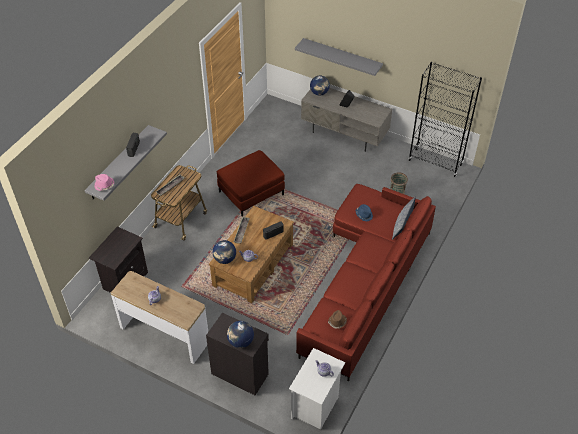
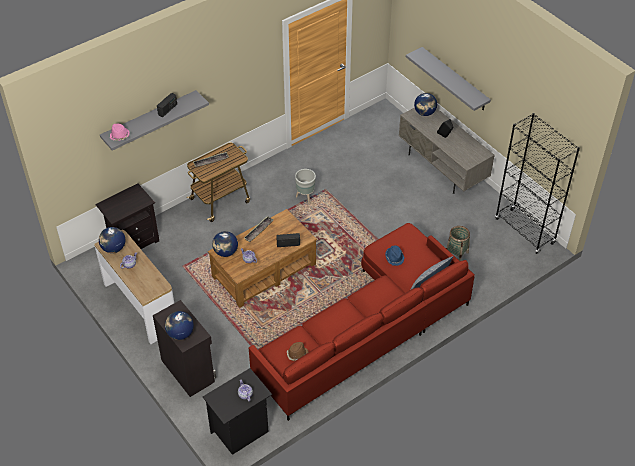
camera: 25 degrees right, 0 degrees up
(131, 290) = (113, 248): none -> globe
(251, 193) = (305, 198): red ottoman -> grey planter
(316, 407) = (241, 432): white nightstand -> black nightstand

